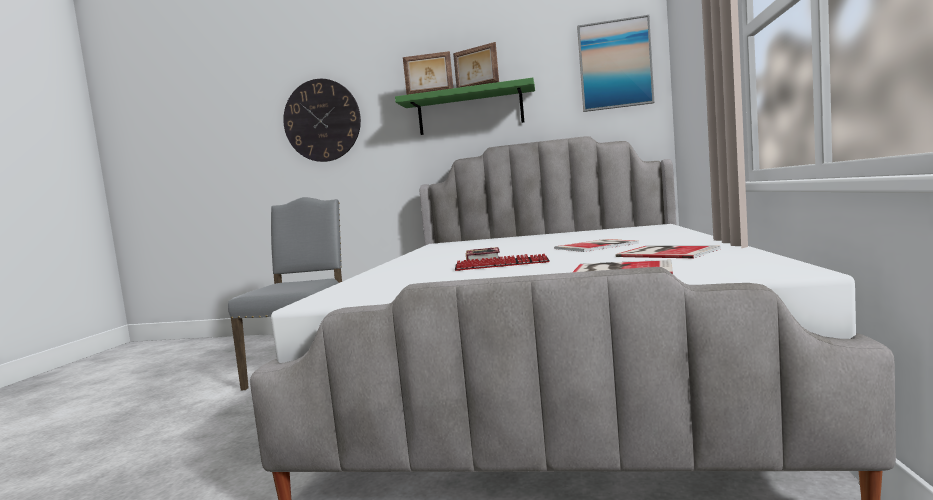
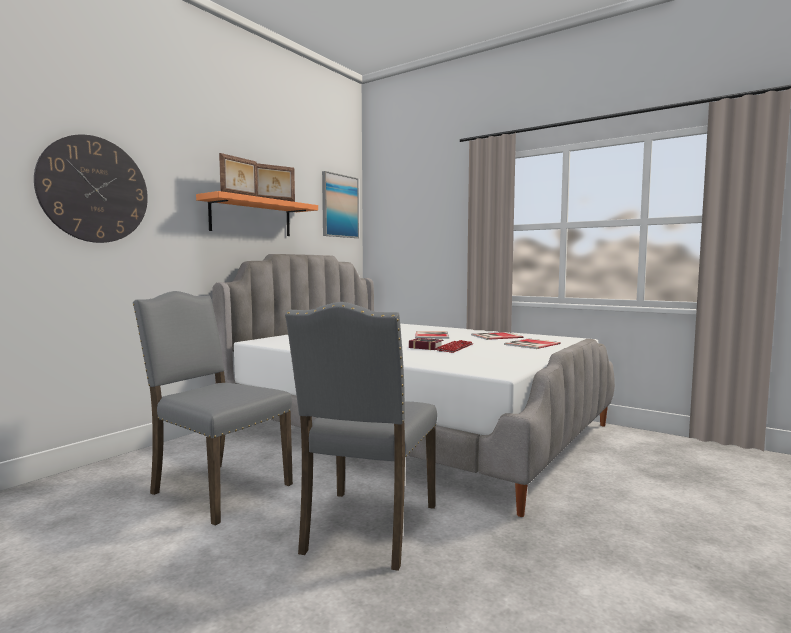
camera: 65 degrees left, 0 degrees up
(238, 440) = (367, 529): none -> grey chair
(470, 111) = (251, 217): green shelf -> orange shelf

